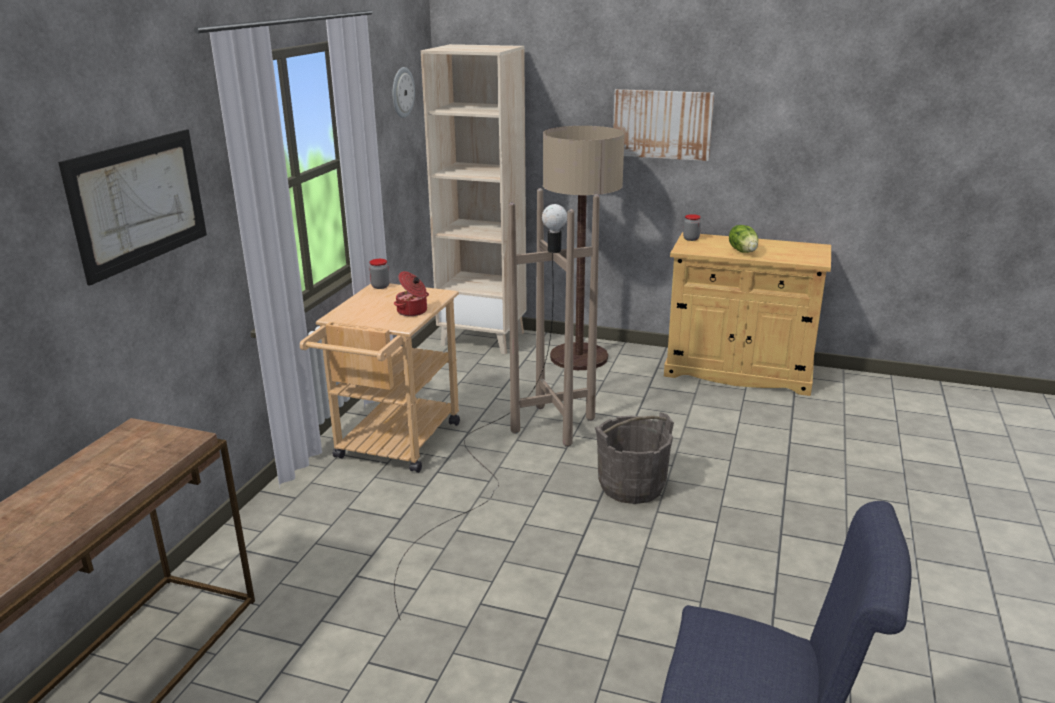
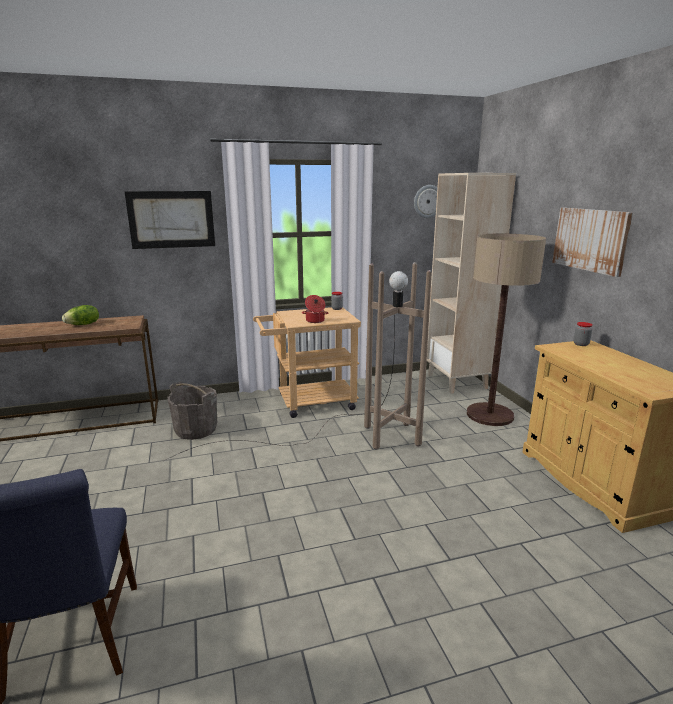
camera: 55 degrees right, 5 degrees down
(631, 486) = (358, 487): grey bucket -> grey bucket (196, 430)
(743, 251) = (600, 363): lettuce -> lettuce (83, 324)

